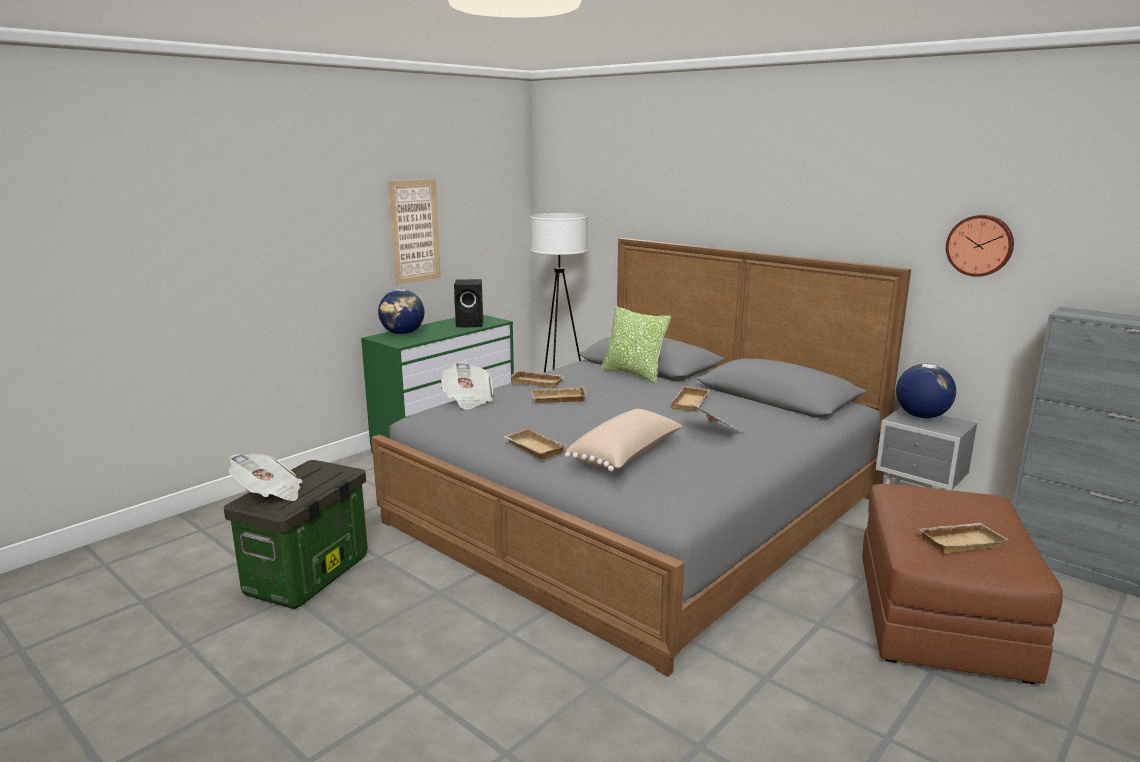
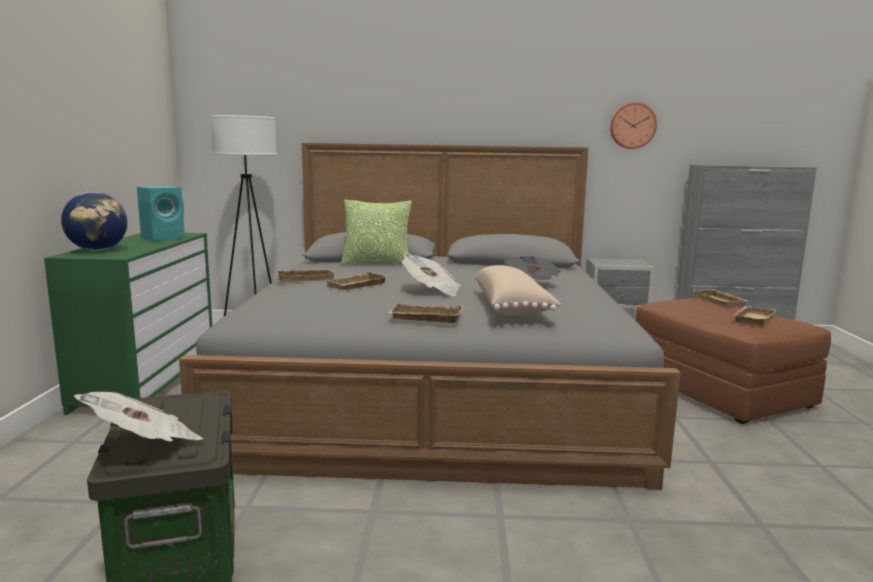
camera: 40 degrees left, 5 degrees down
(415, 231) = (82, 125): picture -> none
(467, 400) = (266, 300): newspaper -> newspaper (432, 291)
(471, 324) = (164, 237): black speaker -> turquoise speaker
(691, 403) = (470, 272): beige tray -> beige tray (721, 302)
(921, 416) = (609, 260): globe -> none

